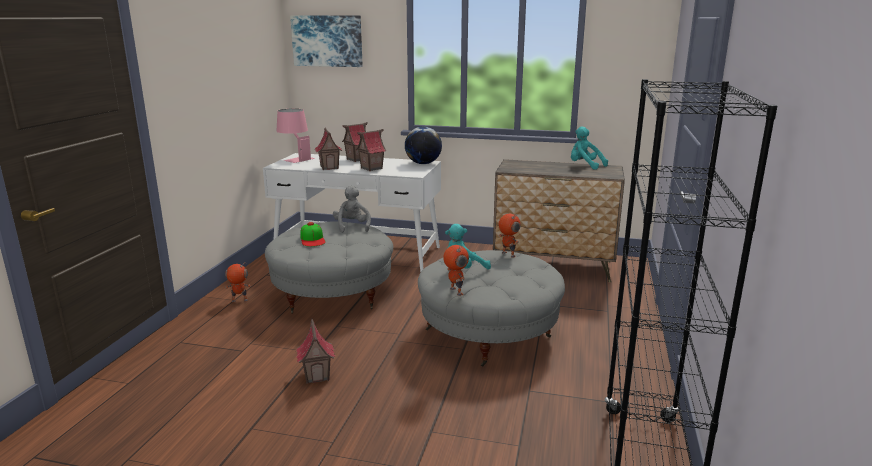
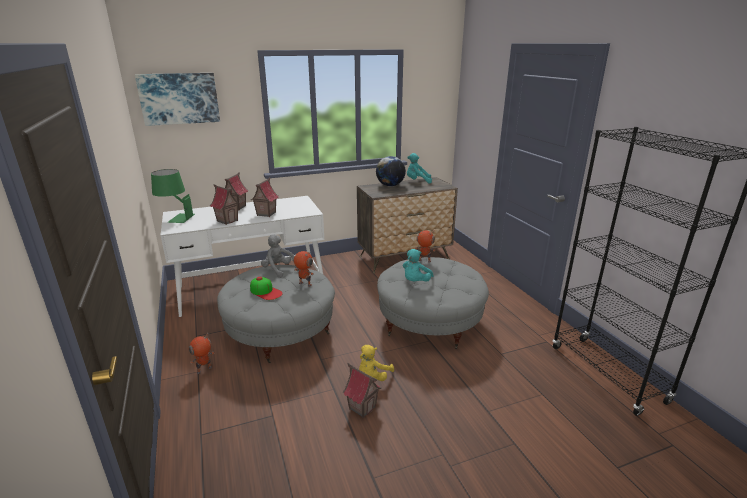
camera: 35 degrees left, 5 degrees up
(295, 158) = (175, 218): pink table lamp -> green table lamp
(361, 357) = (373, 377): none -> yellow plush toy
(423, 163) = (299, 200): globe -> globe (390, 185)
(455, 291) = (437, 302): toy robot -> toy robot (304, 284)

